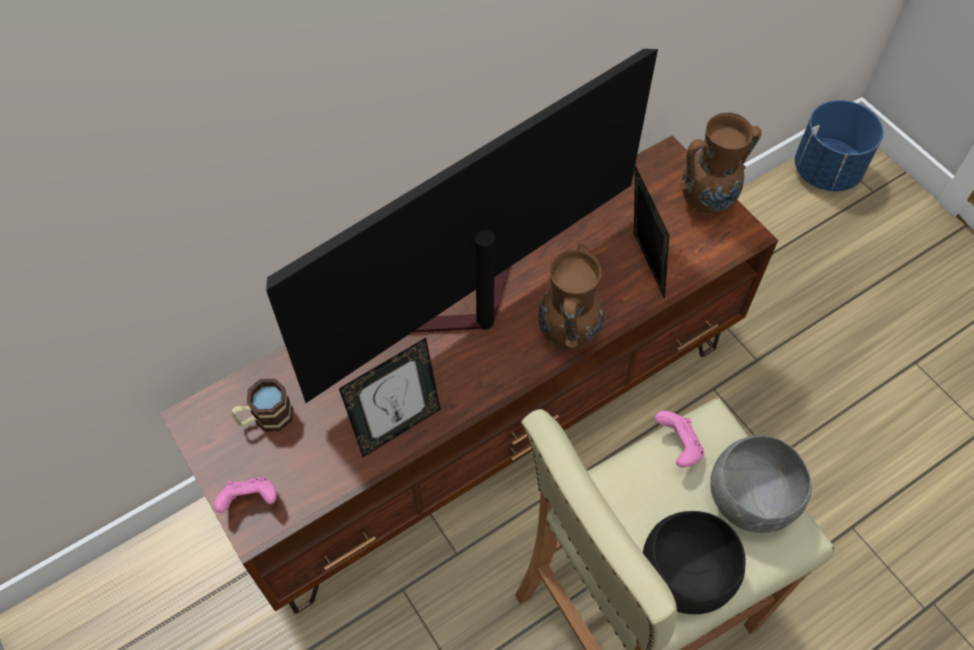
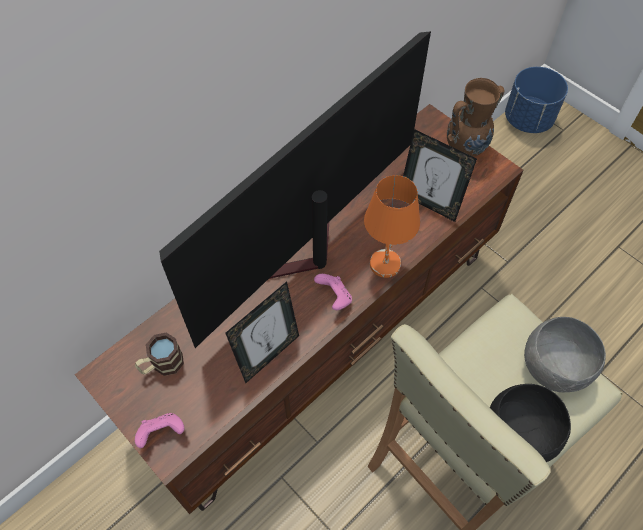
camera: 10 degrees left, 0 degrees up
(567, 335) = (384, 263): brown vase -> orange table lamp
(642, 267) = (429, 204): picture frame -> picture frame turned 150 degrees clockwise
(678, 446) = (491, 335): pink game controller -> pink game controller (334, 297)

